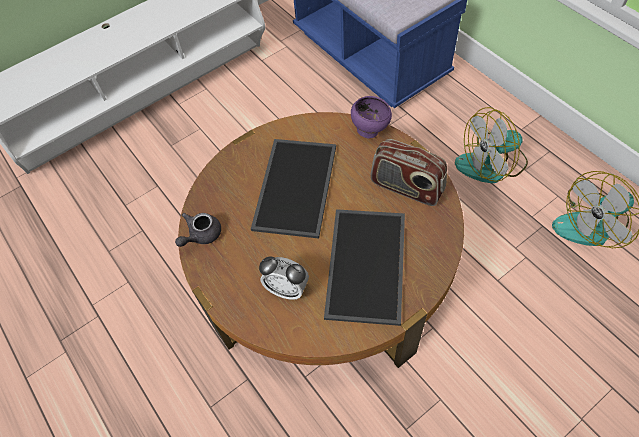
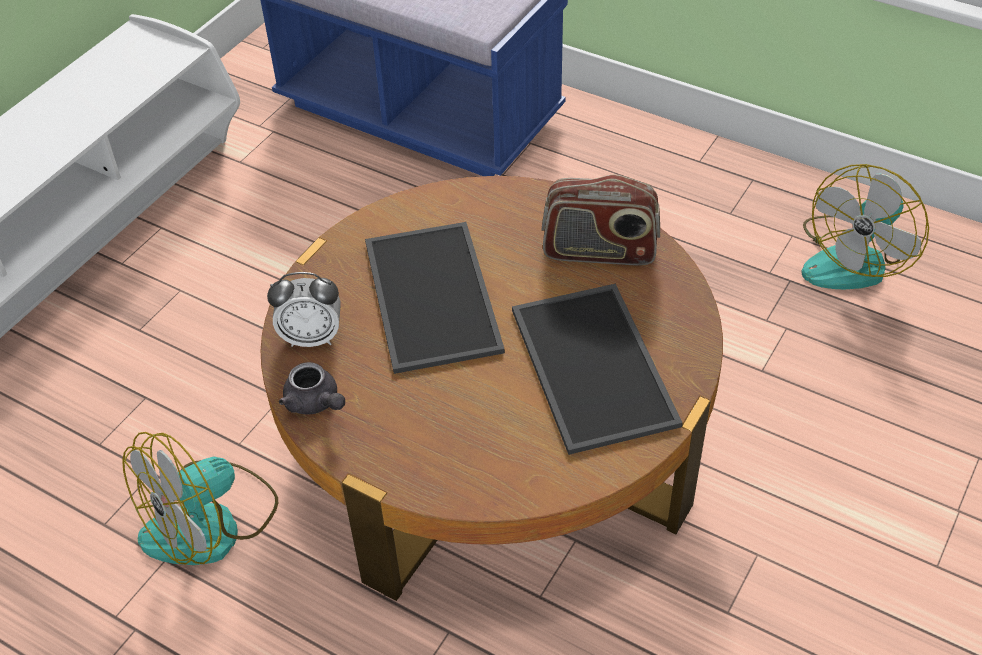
camera: 25 degrees left, 10 degrees down
(201, 235) = (315, 403): grey teapot -> grey teapot turned 60 degrees counterclockwise
(287, 289) = (492, 433): alarm clock -> alarm clock (311, 337)
(369, 130) = (506, 192): purple bowl -> none
(491, 164) = (679, 219): fan -> fan (211, 523)

